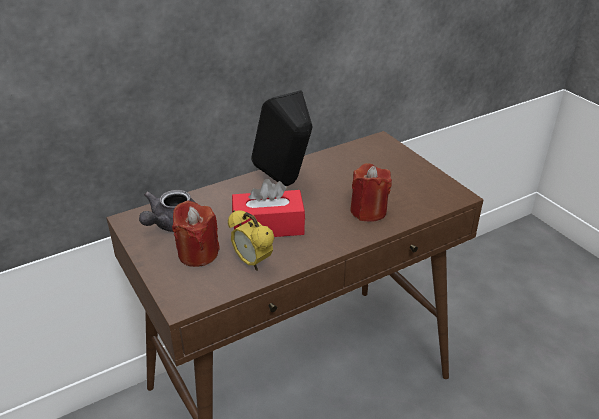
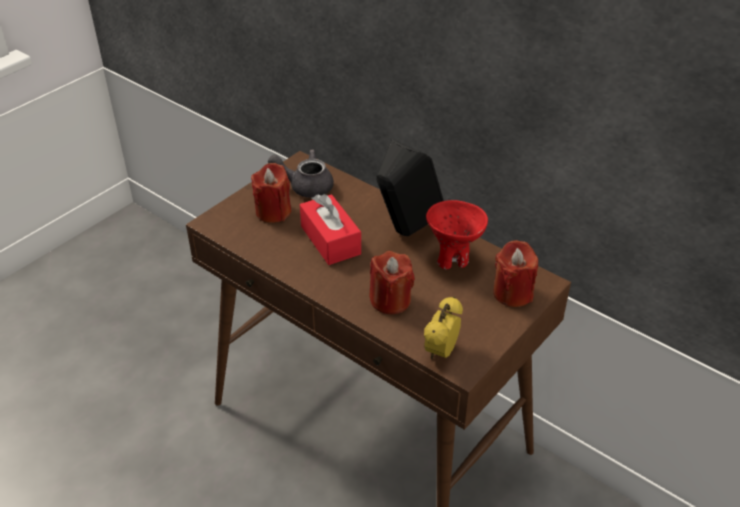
camera: 70 degrees right, 5 degrees up
(252, 262) = (275, 244): alarm clock -> alarm clock (441, 352)
(334, 170) = (452, 260): none -> red bowl
(385, 155) = (512, 293): none -> red candle

